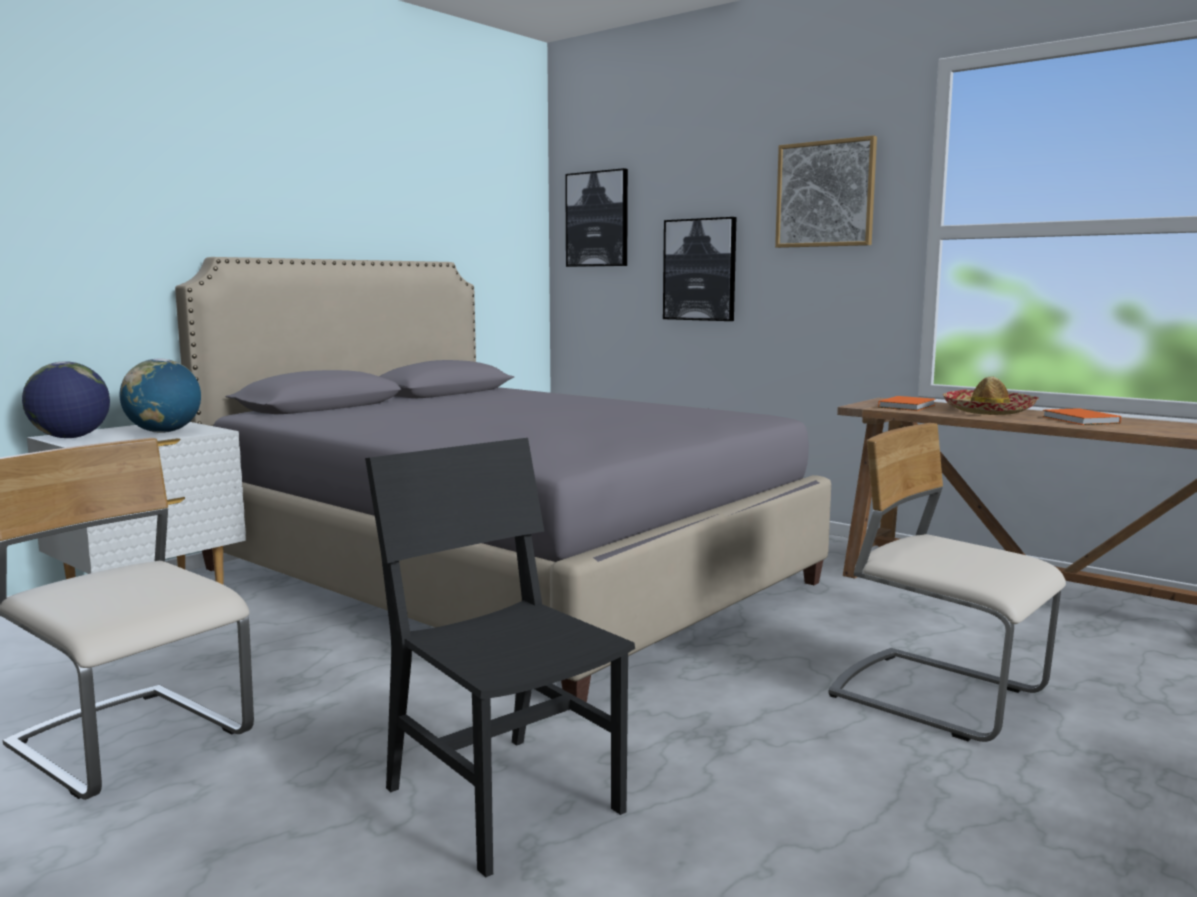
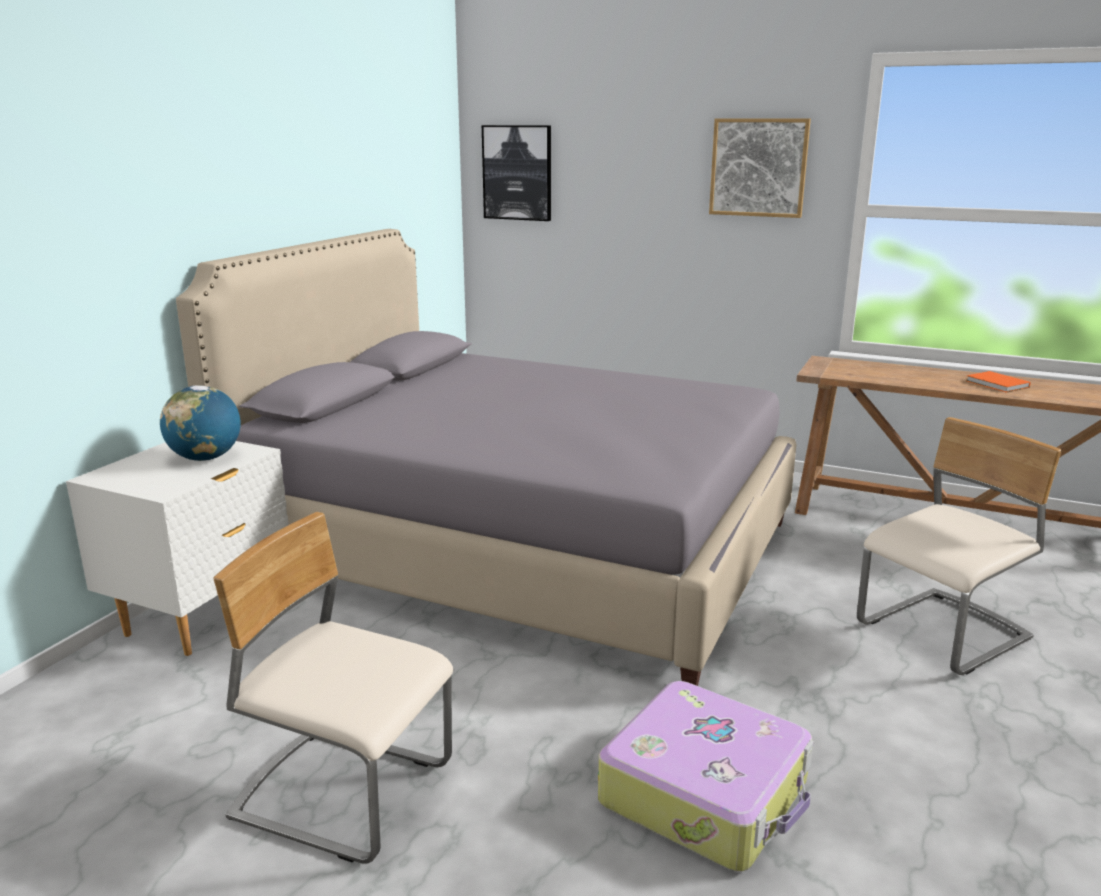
camera: 15 degrees left, 10 degrees up
(70, 437) = (118, 478): globe -> none
(504, 799) = (706, 792): black chair -> suitcase
(700, 269) = (629, 229): picture -> none
(908, 406) = (851, 370): orange book -> none
(938, 696) = (944, 634): beige chair -> beige chair turned 120 degrees clockwise
(988, 411) = (919, 375): hat -> none

